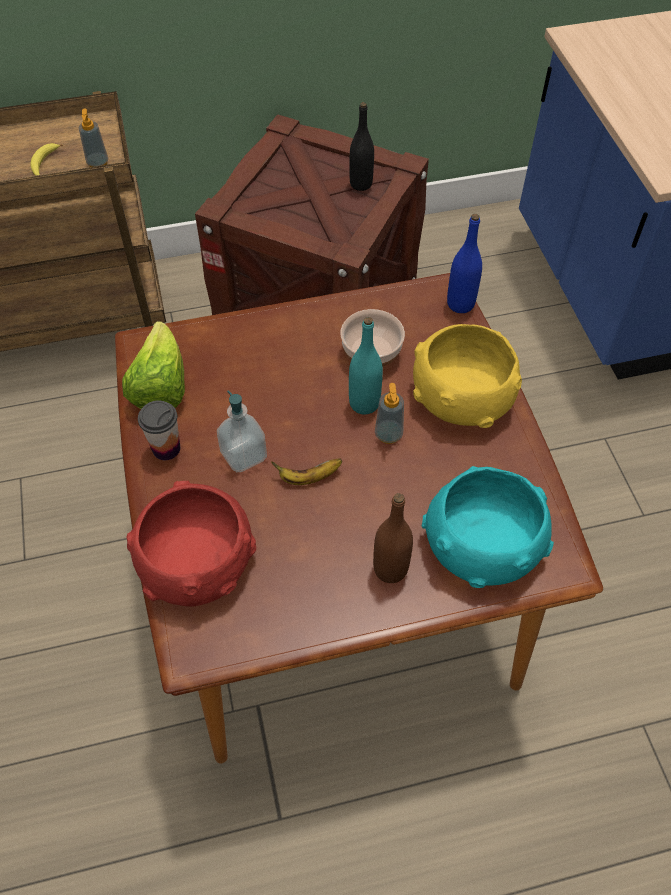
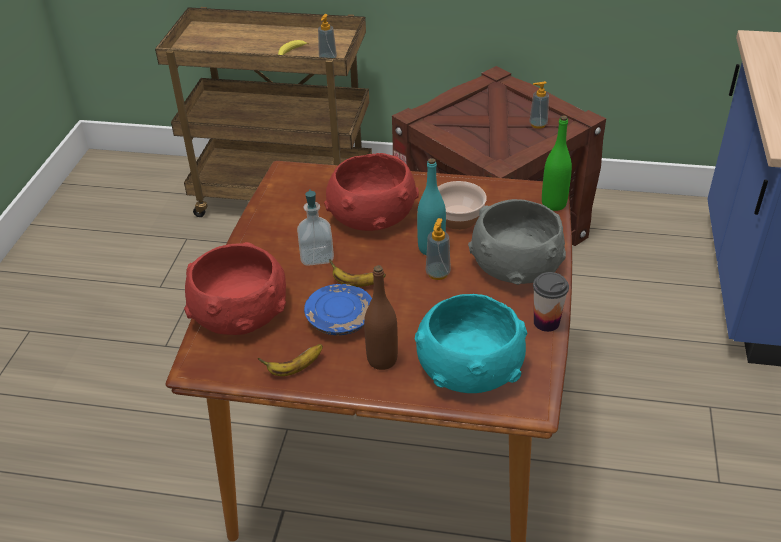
camera: 25 degrees right, 15 degrees down
(160, 387) = (283, 199): lettuce -> none
(166, 448) = (263, 237): cup -> cup (546, 322)
(275, 377) = (372, 214): none -> red bowl
(303, 616) = (294, 369): none -> banana
(316, 531) = (340, 319): none -> blue plate
(361, 184) = (538, 124): black bottle -> soap dispenser
(460, 304) = (553, 204): blue bottle -> green bottle
(461, 395) = (514, 264): yellow bowl -> grey bowl

